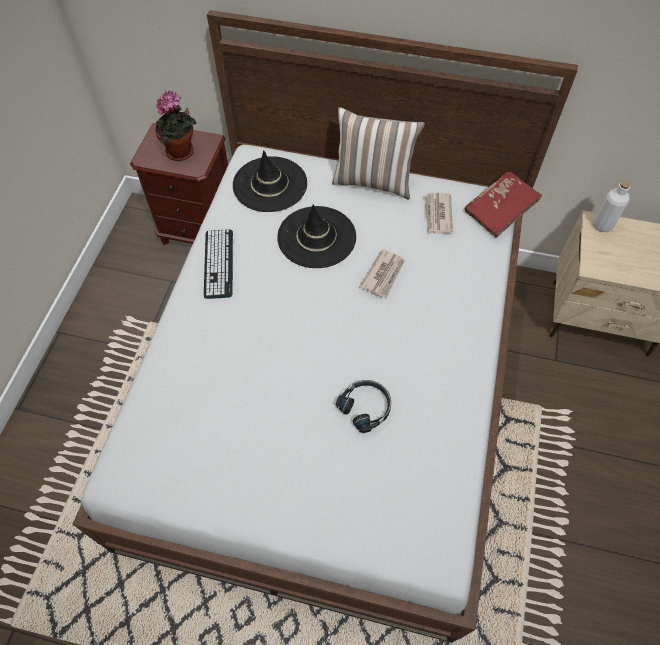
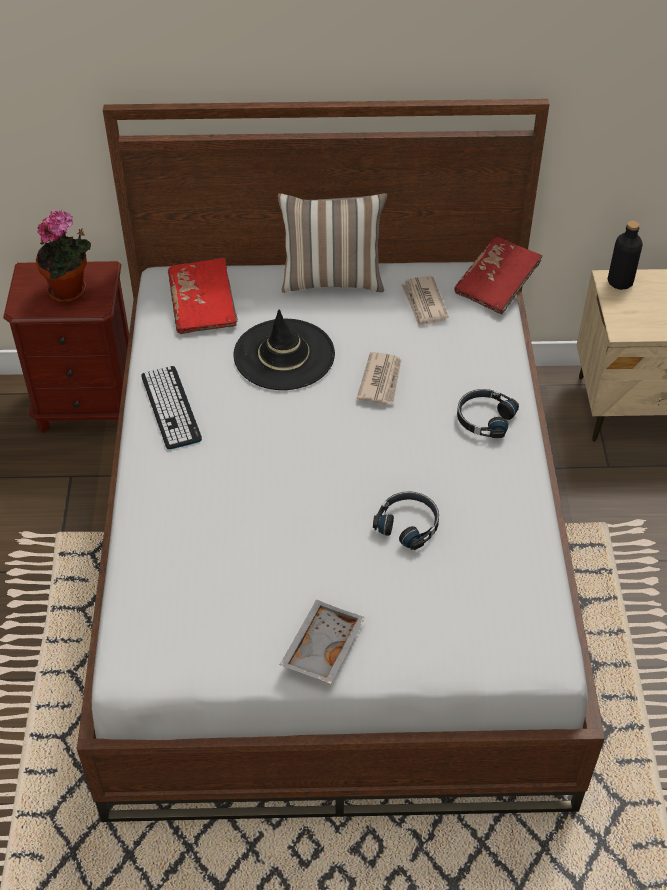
camera: 15 degrees left, 10 degrees down
(263, 501) = (321, 647): none -> grey tray
(270, 184) = (203, 307): black hat -> red book
(455, 326) = (484, 418): none -> black headphones
(602, 225) = (620, 282): white bottle -> black bottle

